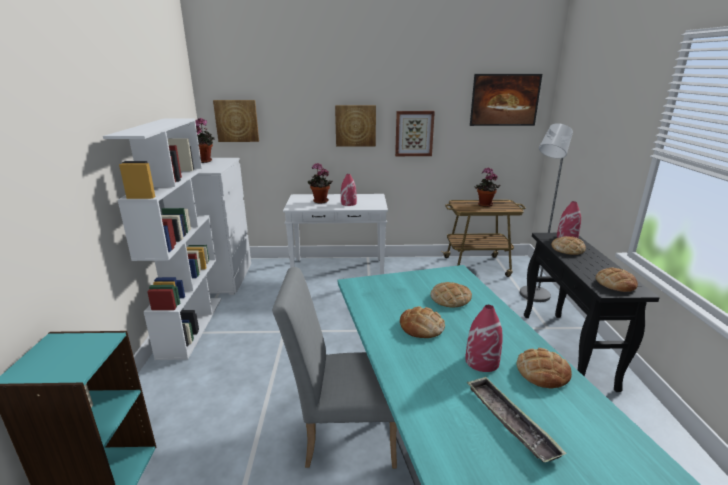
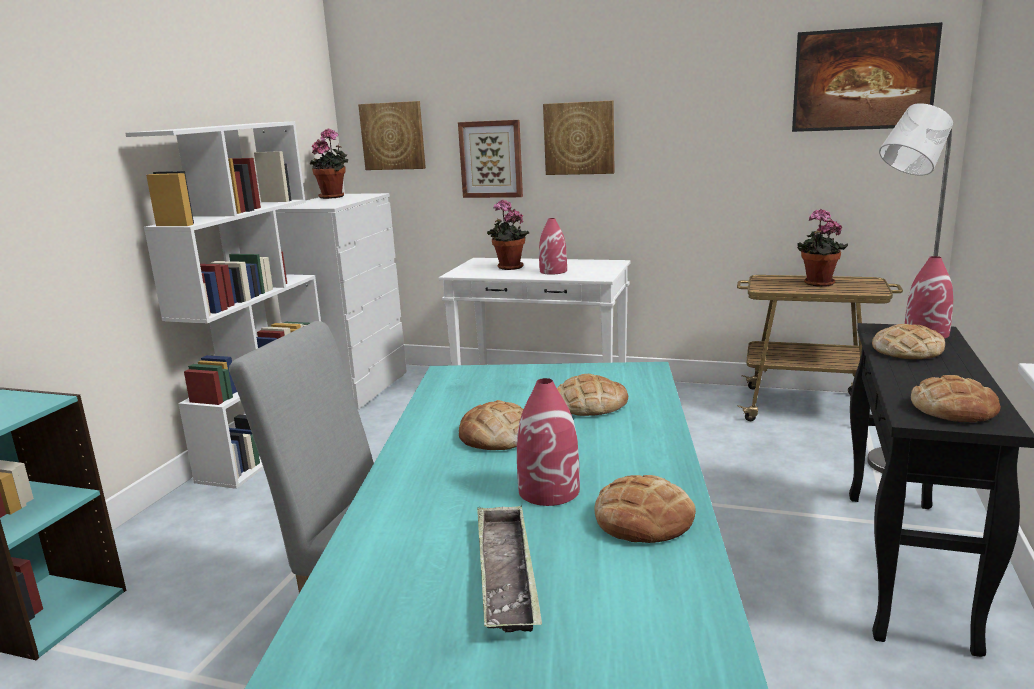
camera: 20 degrees right, 5 degrees down
(414, 133) = (684, 149): picture -> picture (491, 159)

